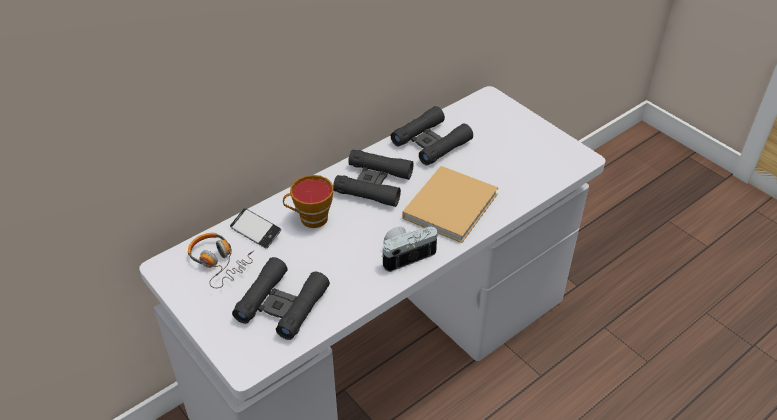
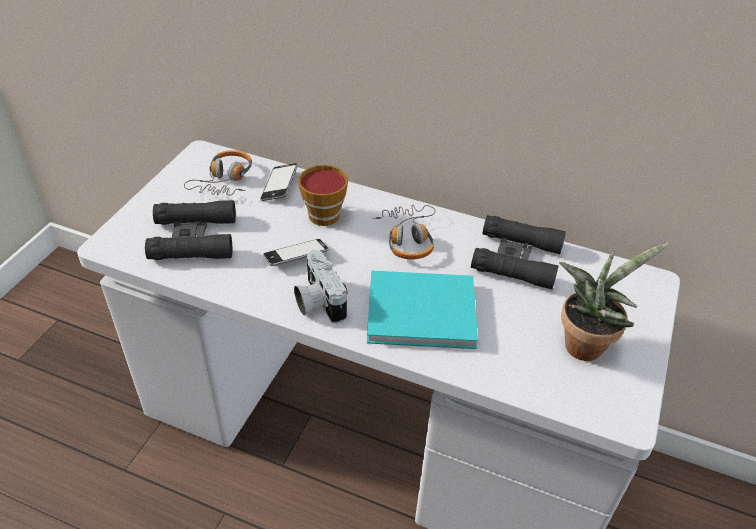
camera: 60 degrees right, 0 degrees up
(349, 249) = (296, 256): none -> phone
(373, 183) = (408, 238): black binoculars -> headphones
(406, 254) = (317, 301): camera -> camera turned 150 degrees counterclockwise
(452, 204) = (425, 312): beige book -> turquoise book
(519, 147) = (585, 342): none -> potted plant

